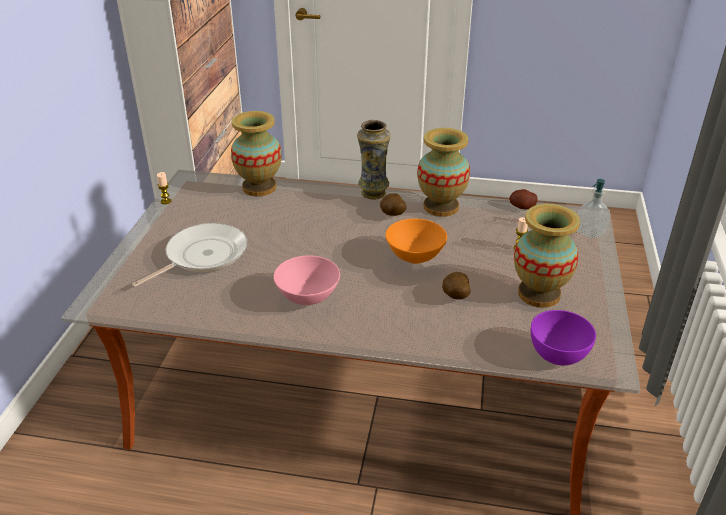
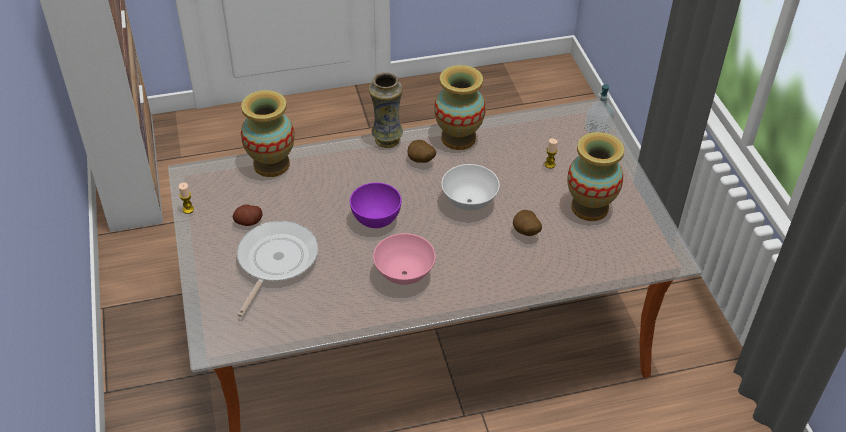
camera: 25 degrees left, 10 degrees up
(415, 258) = (469, 202): orange bowl -> white bowl
(522, 207) = (528, 117): potato -> potato (248, 222)
(558, 355) = (633, 261): purple bowl -> purple bowl (376, 219)

